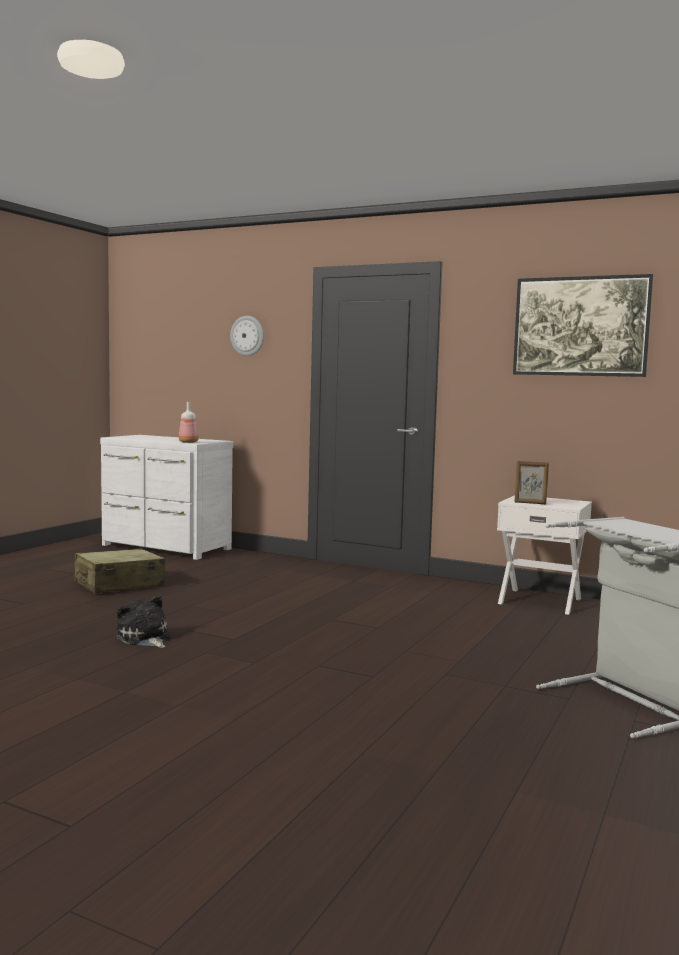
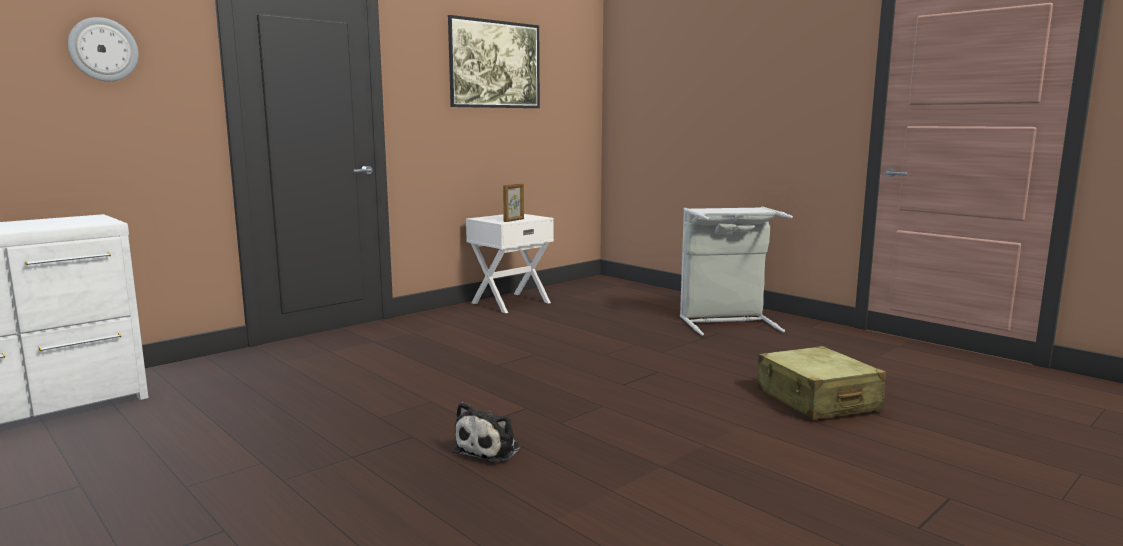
camera: 70 degrees left, 5 degrees up
(118, 584) = (213, 453): beige suitcase -> beige suitcase (817, 400)
(144, 638) = (490, 449): plush toy -> plush toy turned 45 degrees counterclockwise
(188, 442) = (85, 223): bottle -> none

